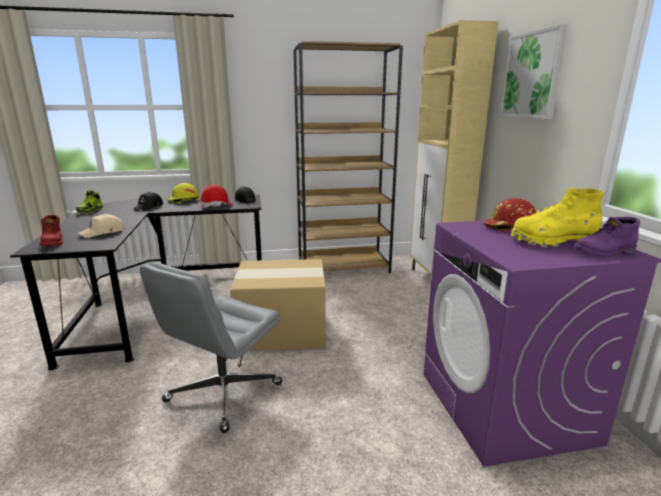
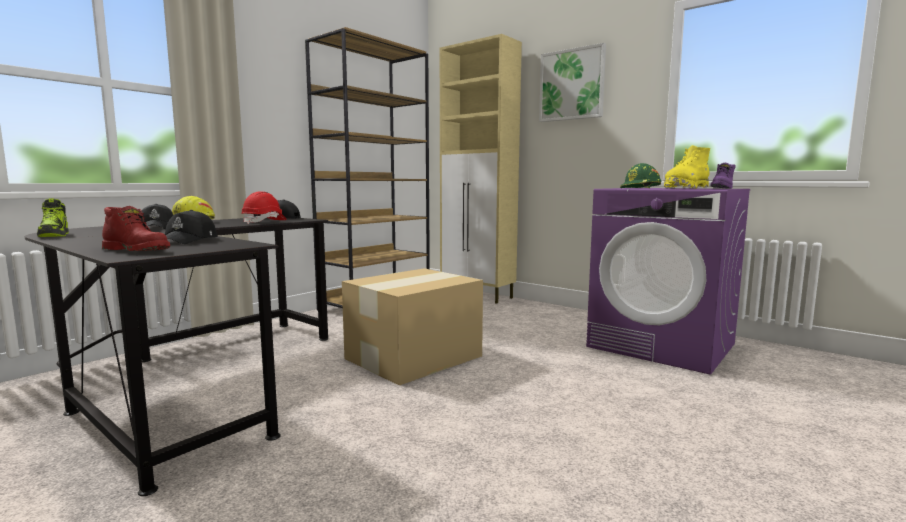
camera: 40 degrees left, 10 degrees down
(103, 232) = (190, 241): beige cap -> black cap
(223, 393) = (459, 415): grey office chair -> none
(509, 227) = (641, 188): red hard hat -> green hard hat

